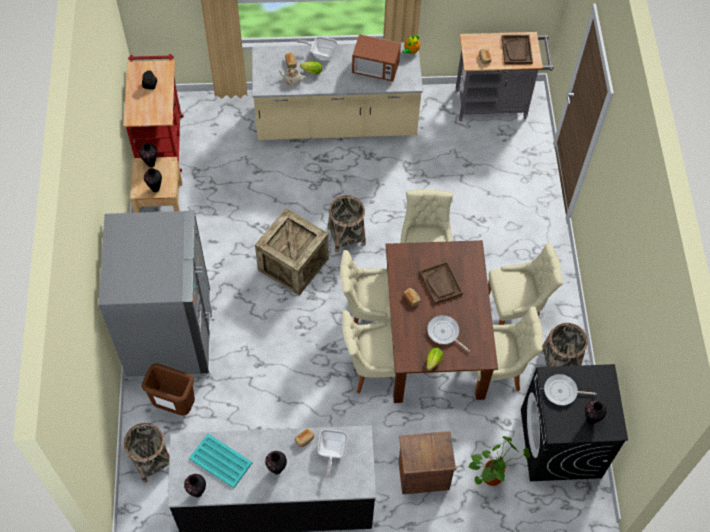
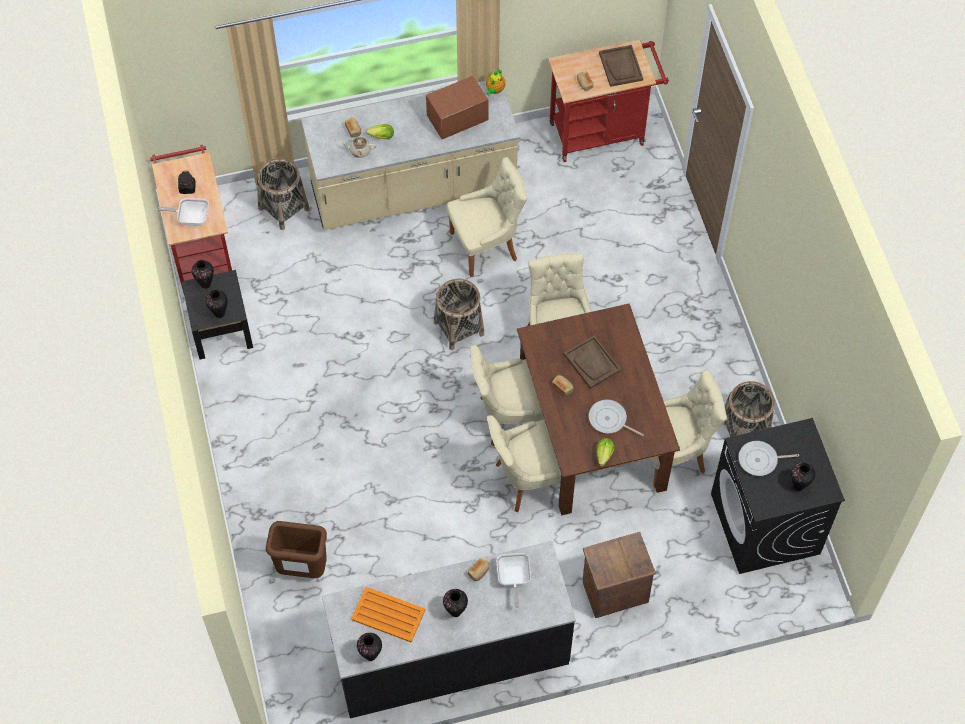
camera: 10 degrees left, 0 degrees up
(151, 460) = (290, 638): basket -> basket (283, 208)
(160, 202) = (221, 329): beige nightstand -> black nightstand
(170, 336) = (276, 488): grey fridge -> none
(220, 460) = (387, 614): turquoise tray -> orange tray
(293, 264) = (403, 374): crate -> none
(321, 53) = (387, 111): frying pan -> frying pan (191, 218)
(375, 69) = (457, 119): microwave -> microwave turned 150 degrees clockwise
(492, 474) = (694, 574): potted plant -> none
(496, 103) = (602, 132): grey cart -> red cart
(515, 310) = (680, 379): beige chair -> beige chair (486, 246)

